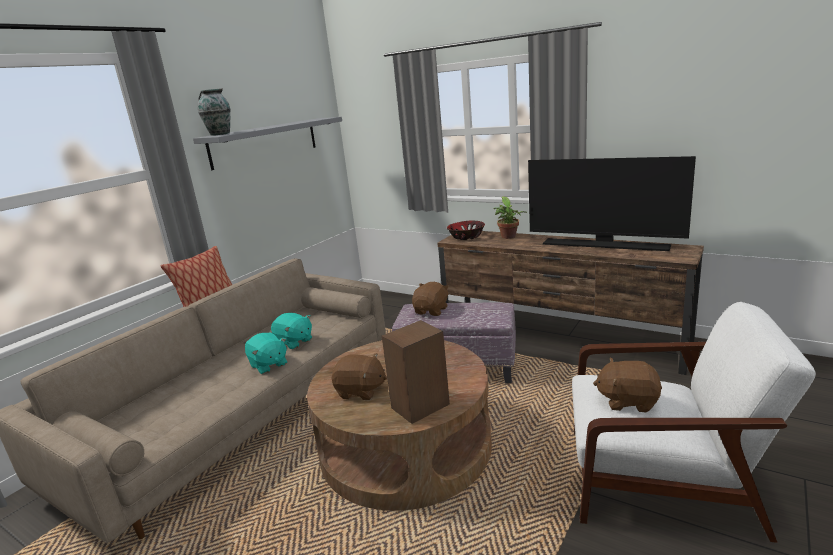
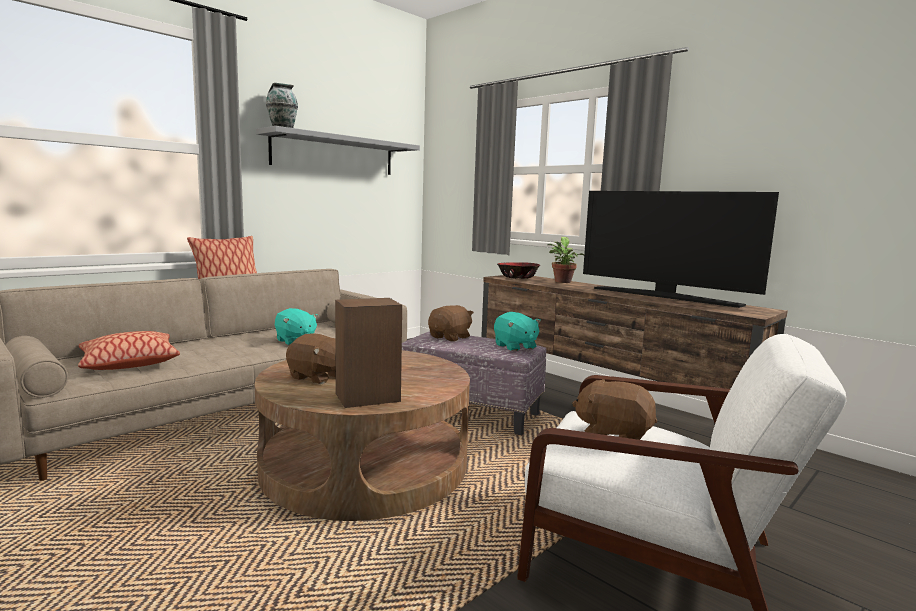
camera: 10 degrees right, 10 degrees down
(167, 409) = (129, 363): none -> pillow
(268, 365) = (254, 351): turquoise plush toy -> turquoise plush toy (515, 346)

